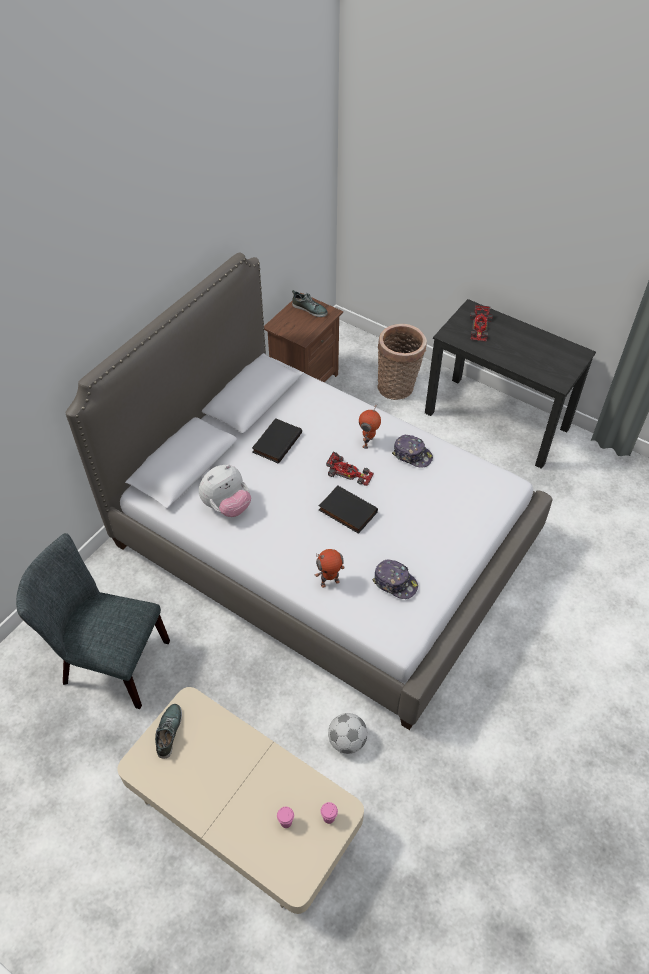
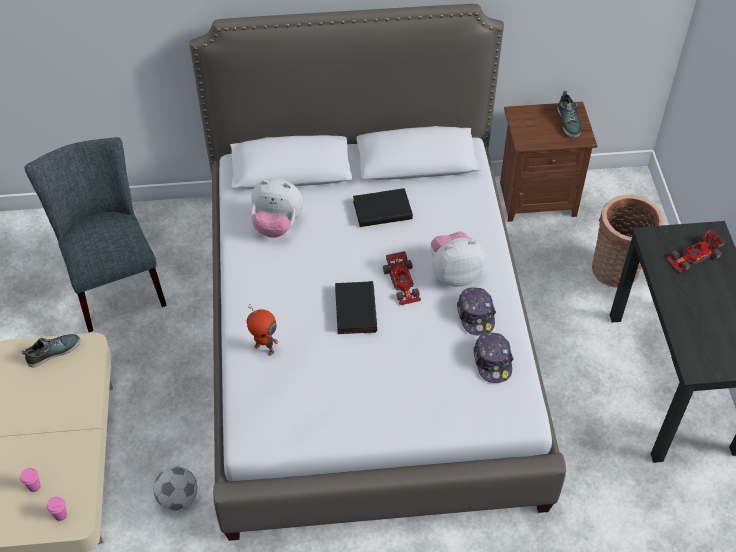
camera: 50 degrees right, 0 degrees up
(368, 443) = (454, 273): toy robot -> plush toy
(395, 582) = (308, 396): cap -> cap (493, 361)

